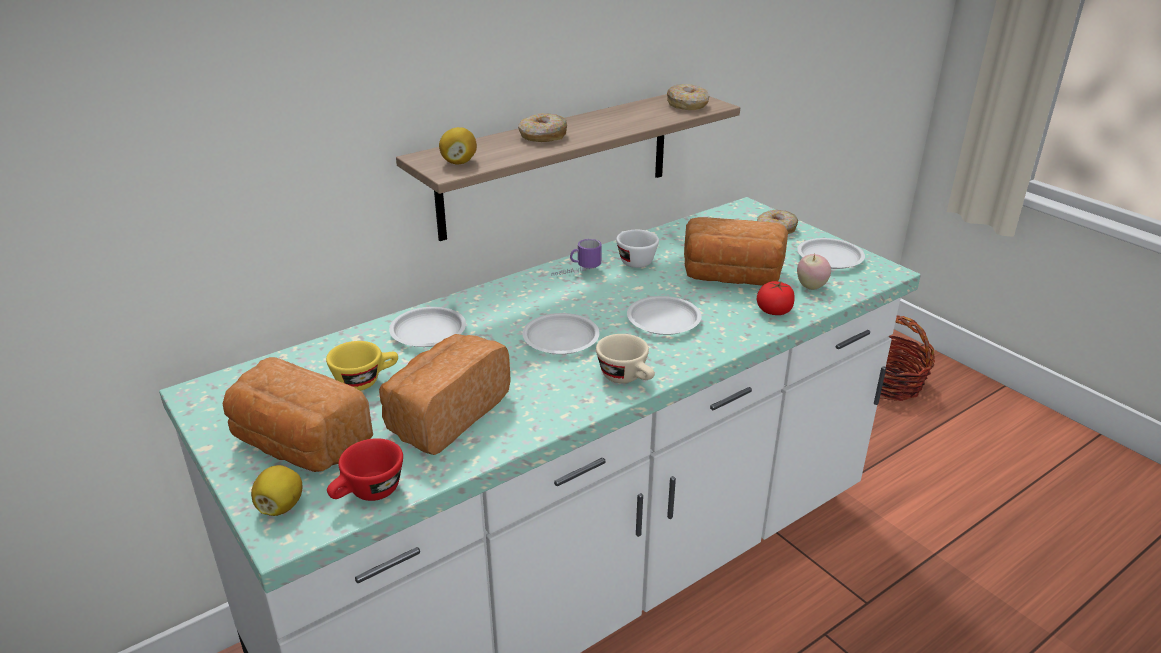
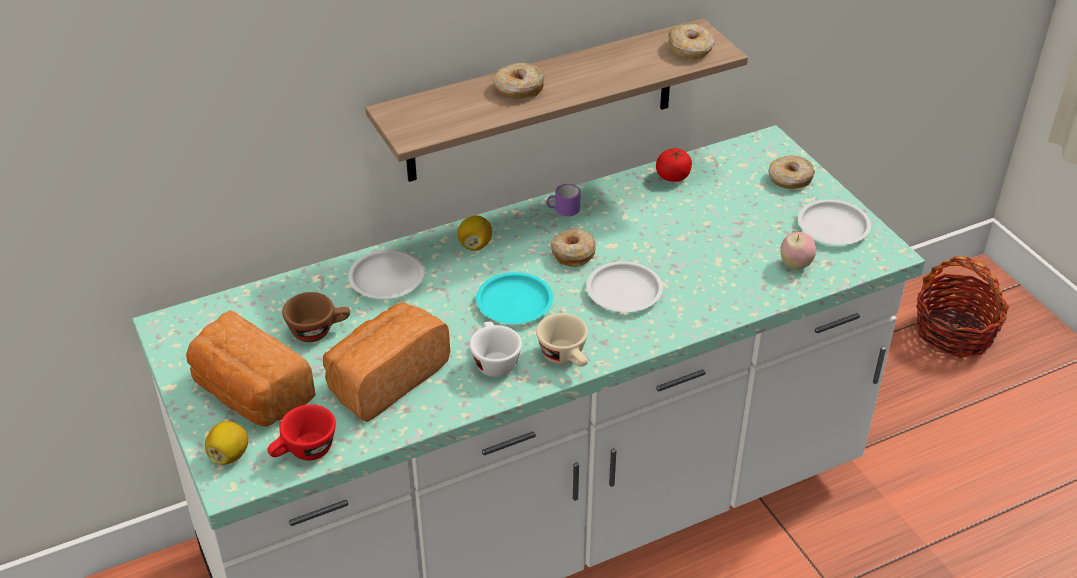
camera: 10 degrees right, 10 degrees up
(366, 380) = (319, 330): yellow cup -> brown cup
(459, 162) = (425, 122): lemon -> lemon (475, 245)
(561, 339) = (515, 303): white plate -> turquoise plate
(604, 296) = (572, 253): none -> donut
(633, 260) = (617, 207): white cup -> white cup (493, 361)
(731, 277) = (715, 242): bread -> none
(774, 310) = (743, 292): tomato -> tomato (673, 175)

